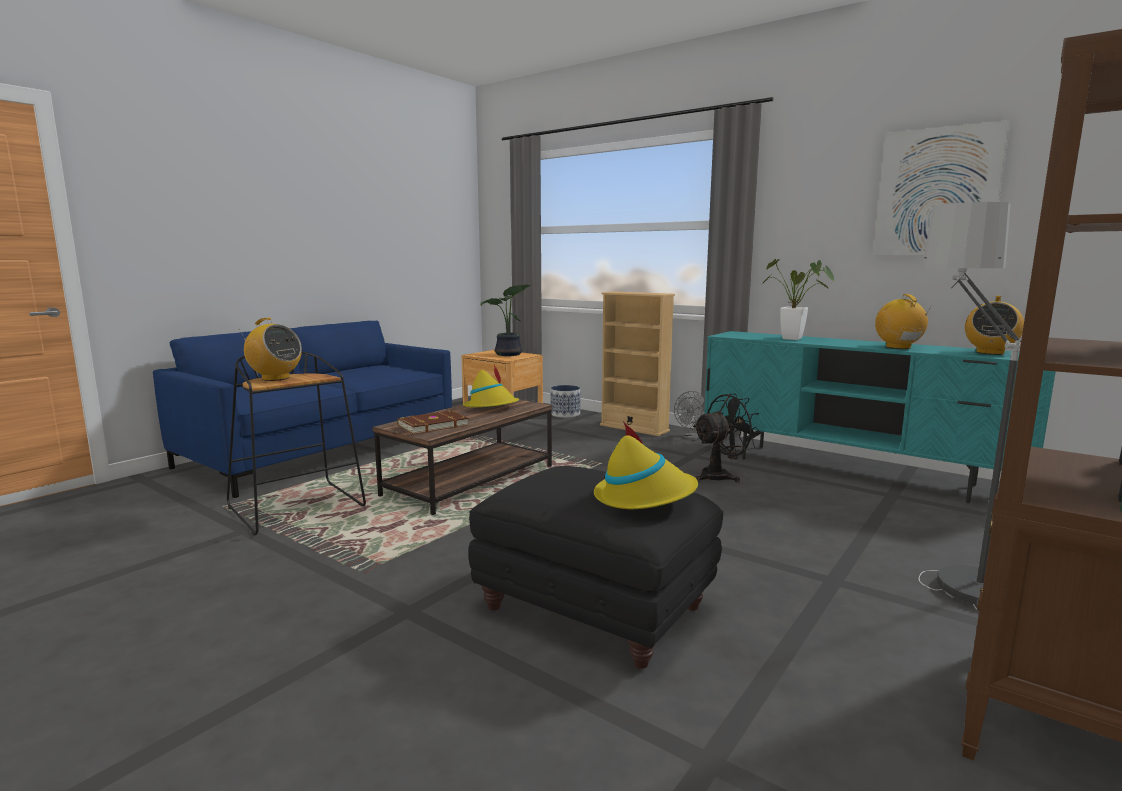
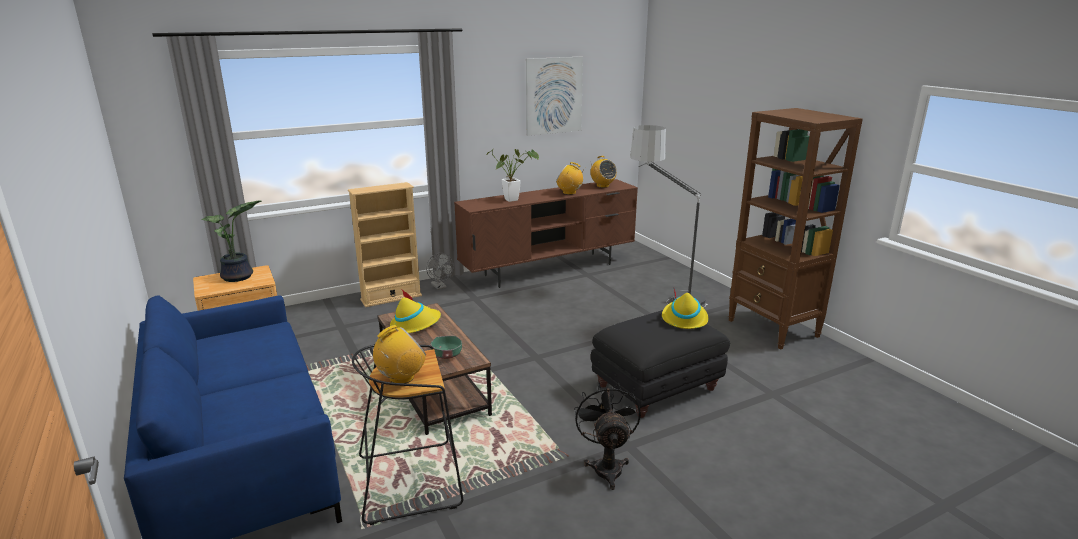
camera: 65 degrees left, 10 degrees up
(432, 425) = (446, 355): brown book -> green bowl
(565, 414) = (312, 312): planter -> none
(721, 476) = (519, 303): black fan -> black fan (606, 466)
(853, 472) = (549, 270): turquoise tv stand -> brown tv stand

